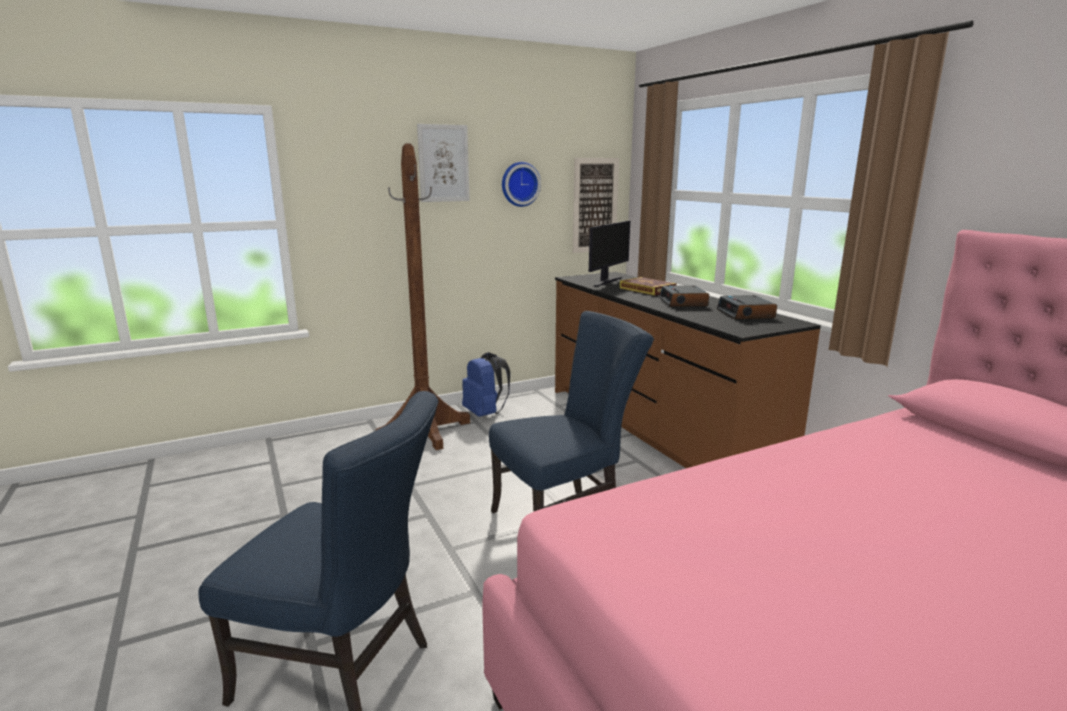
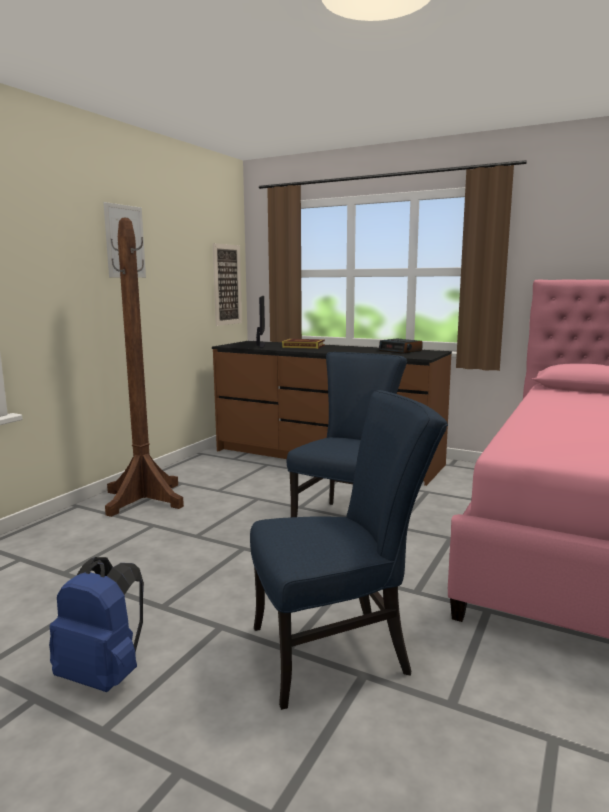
camera: 35 degrees left, 5 degrees down
(485, 413) = (181, 476): blue backpack -> blue backpack (104, 674)
(519, 184) = (179, 264): wall clock -> none
(683, 302) = (348, 349): alarm clock -> none

